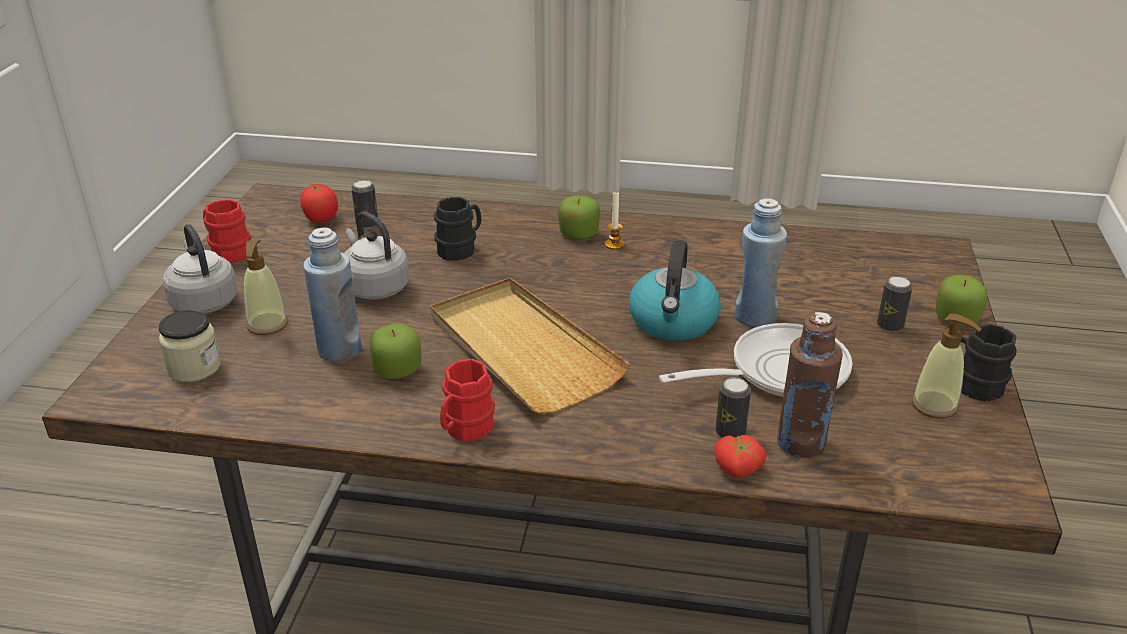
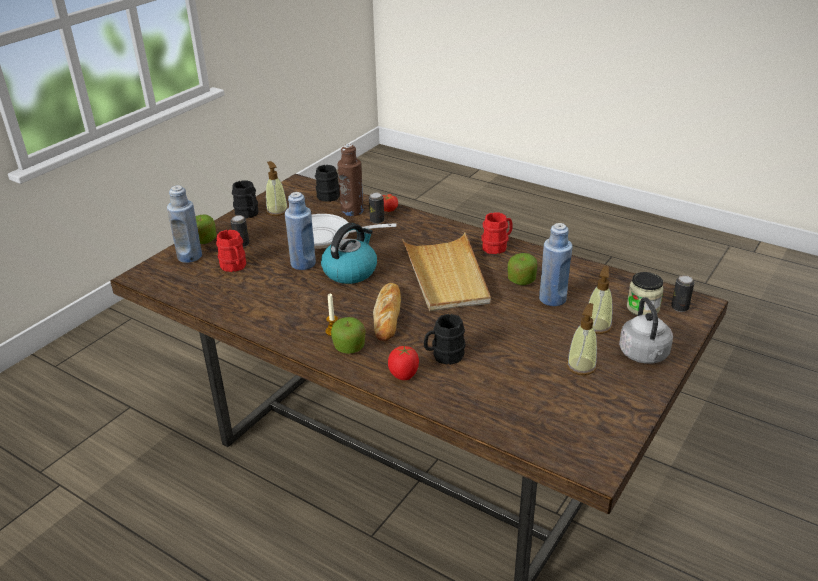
camera: 155 degrees left, 0 degrees up
(227, 251) = (631, 401): red mug -> red mug (234, 267)
(288, 272) = (581, 366): none -> soap dispenser
(321, 219) = (548, 419): tomato -> tomato (404, 375)
(367, 224) = (508, 402): can -> can (679, 307)
(374, 287) = (519, 338): grey kettle -> none
(564, 276) = (387, 315): none -> bread
(902, 475) = (327, 195): none -> black mug
(929, 289) = (190, 256): none -> blue bottle

